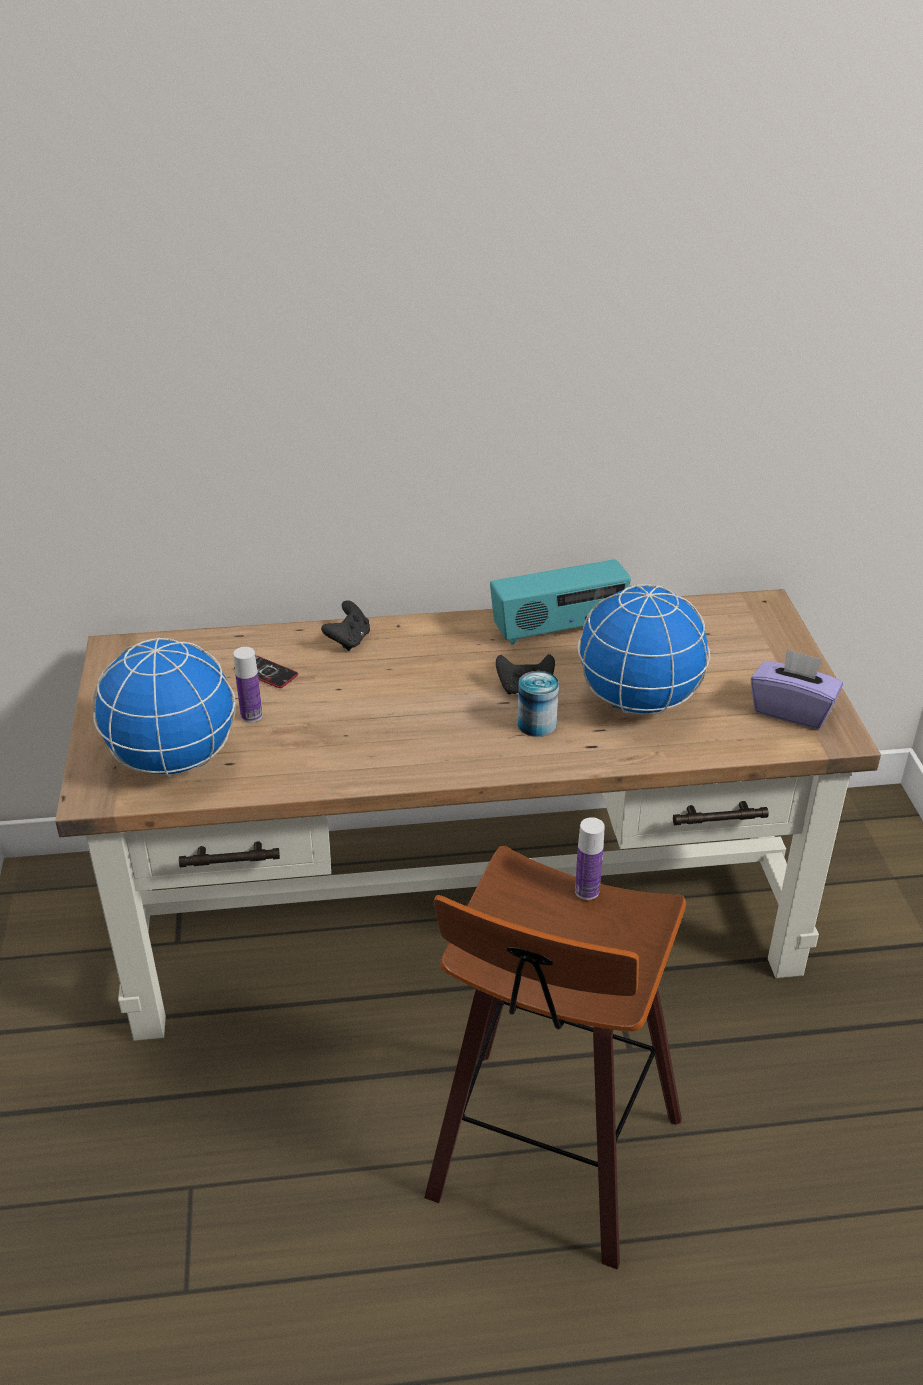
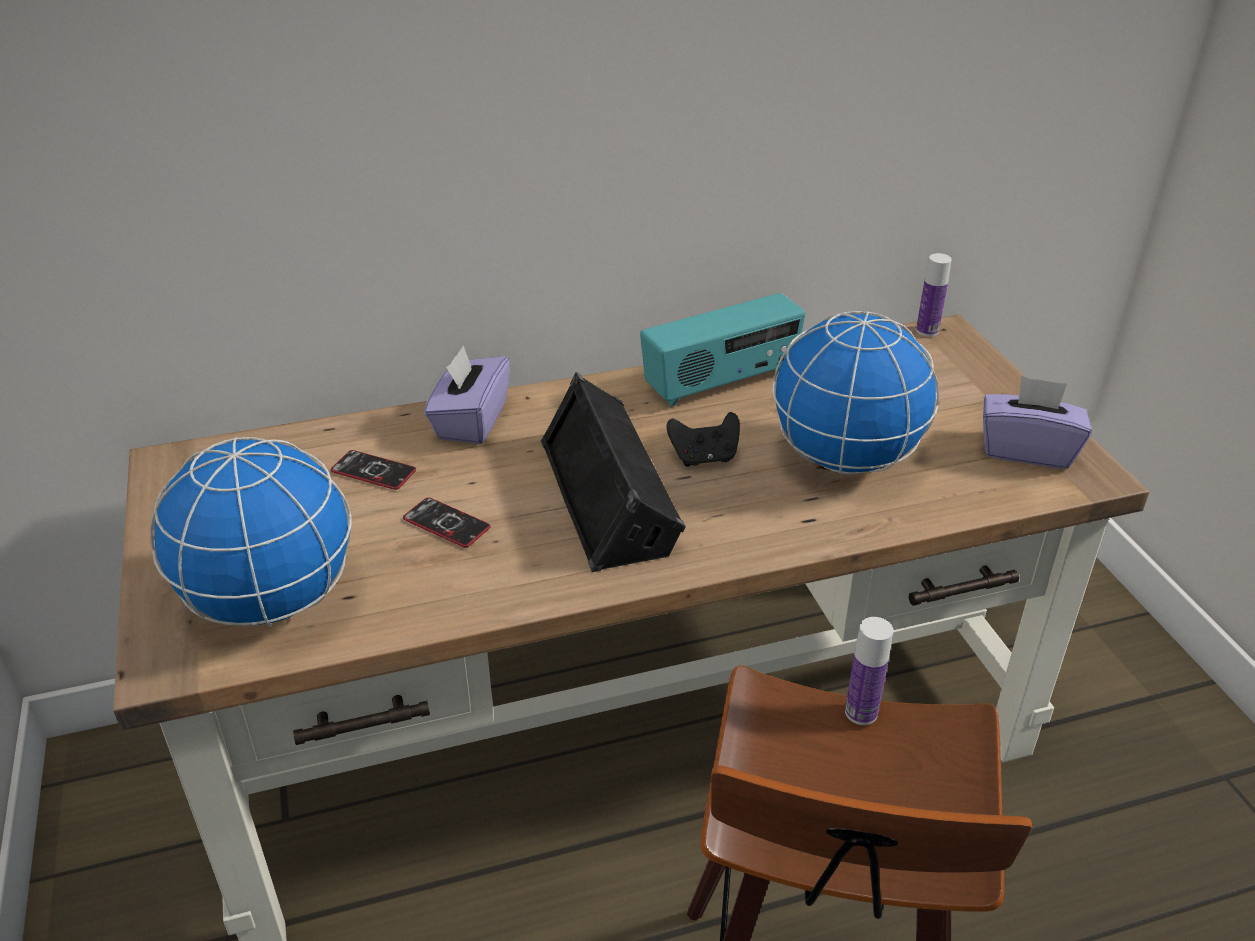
camera: 10 degrees left, 0 degrees up
(251, 716) = (366, 529): bottle -> bottle (927, 331)
(312, 718) = (446, 524): none -> phone
(349, 640) = (470, 421): black game controller -> purple tissue box
(443, 709) = (612, 493): none -> black speaker
(536, 724) = (733, 500): can -> none

